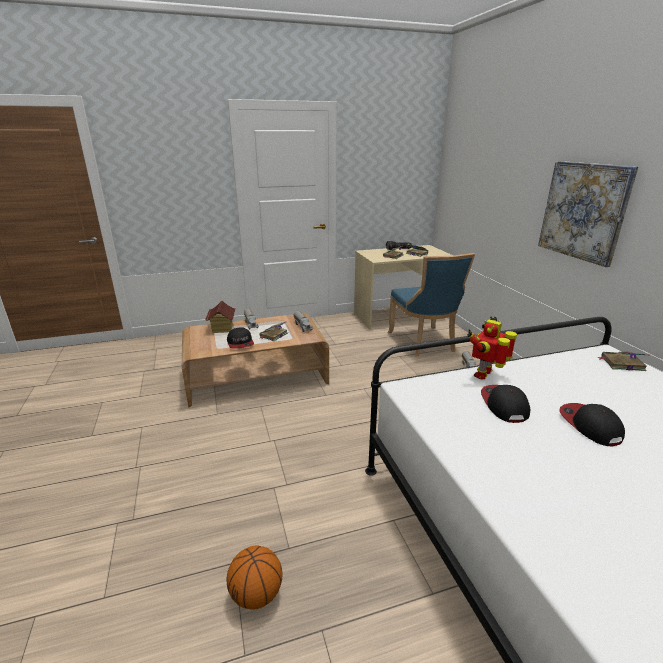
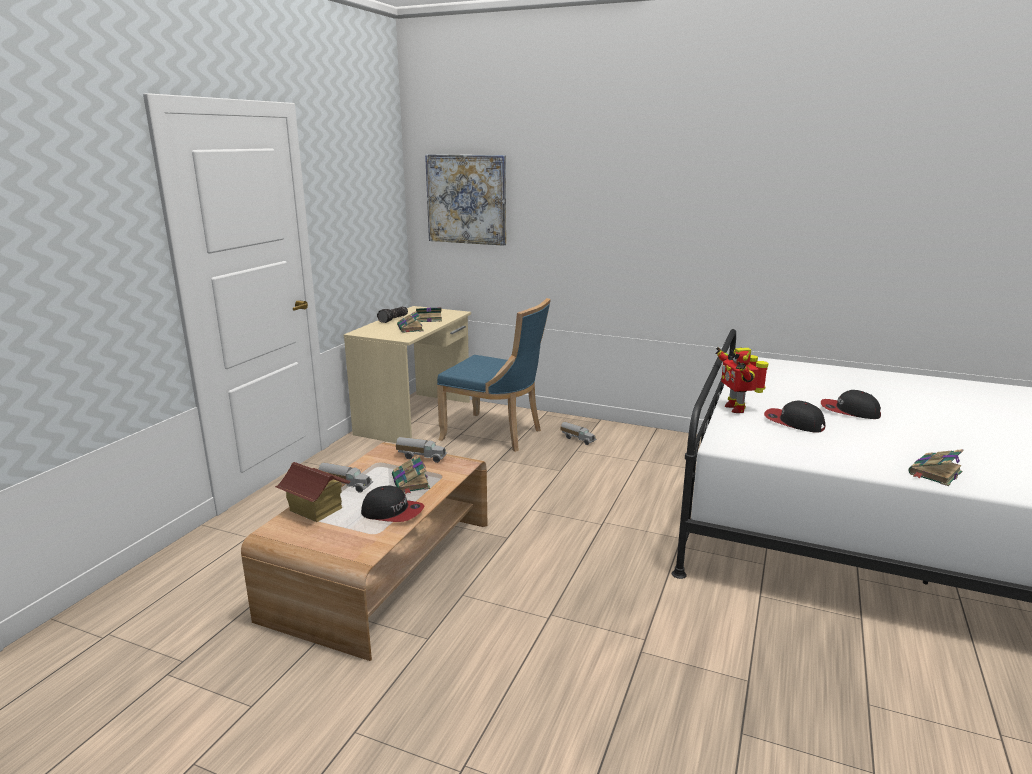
camera: 50 degrees left, 5 degrees down
(256, 594) = (799, 732): basketball -> none
(583, 211) = (665, 231): picture -> picture (466, 199)
(621, 363) = (773, 365): book -> book (934, 473)

